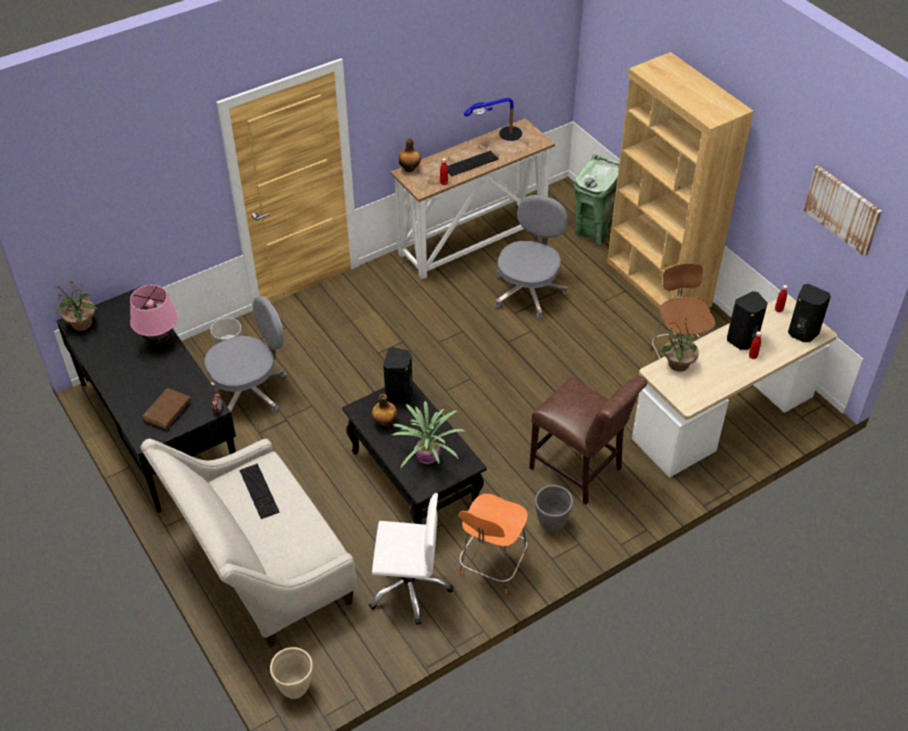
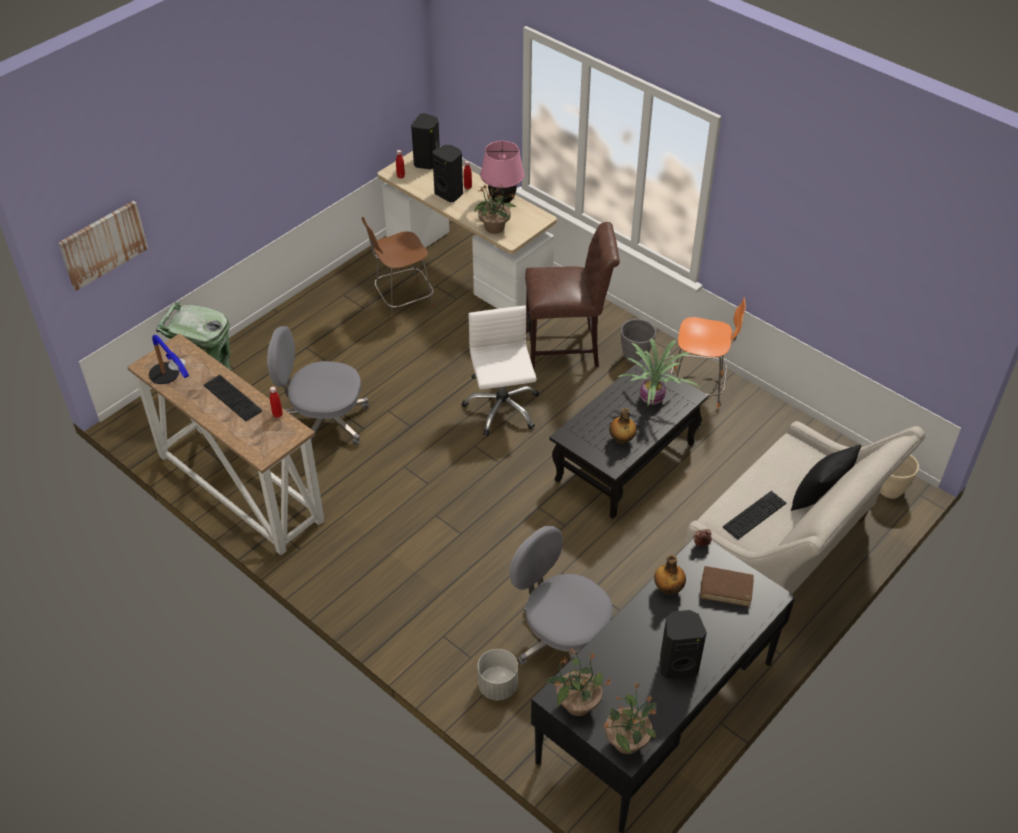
camera: 105 degrees left, 0 degrees up
(124, 306) = (577, 704): none -> potted plant
(160, 344) = (627, 636): pink table lamp -> pink table lamp (502, 201)
(255, 547) = (819, 498): none -> black pillow
(399, 395) = (579, 437): black speaker -> black speaker (677, 664)
(409, 587) = (749, 438): white office chair -> white office chair (502, 408)
(410, 169) = (253, 452): bottle -> bottle (668, 588)
(579, 471) = (567, 348): brown chair -> brown chair turned 60 degrees clockwise
(658, 284) = (291, 325): brown bookcase -> none
(843, 209) = (380, 55): picture -> picture (103, 244)

